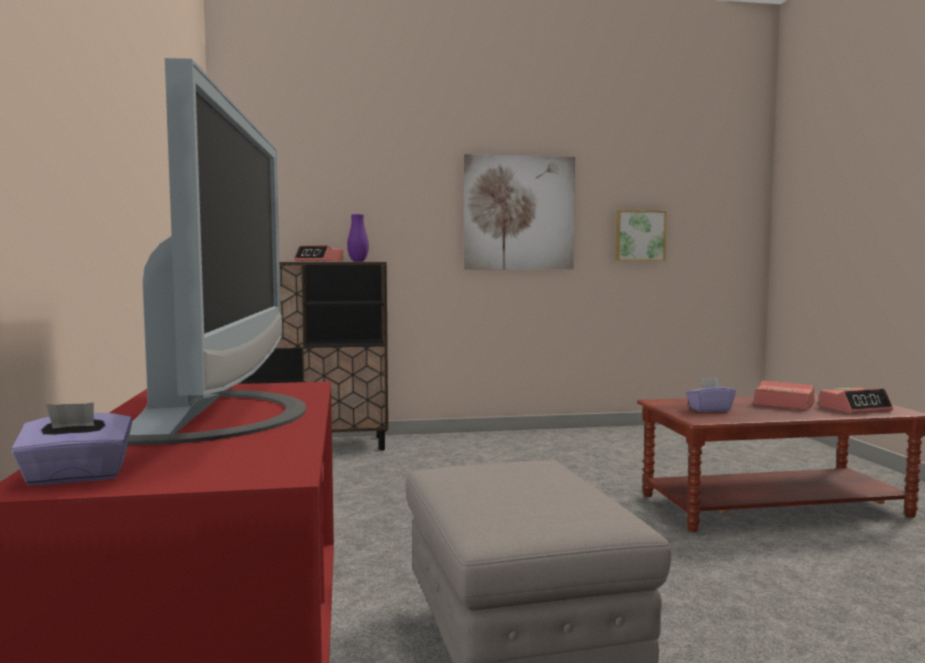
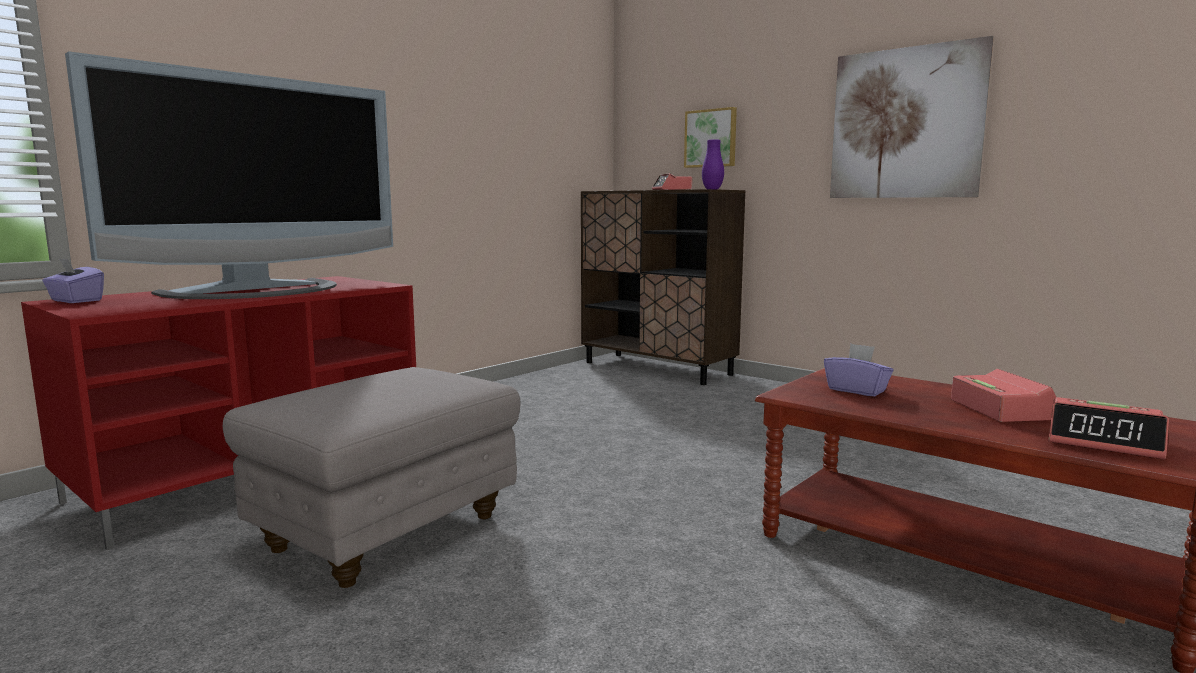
camera: 50 degrees right, 5 degrees up
(639, 236) = (1101, 144): picture -> picture (711, 138)

